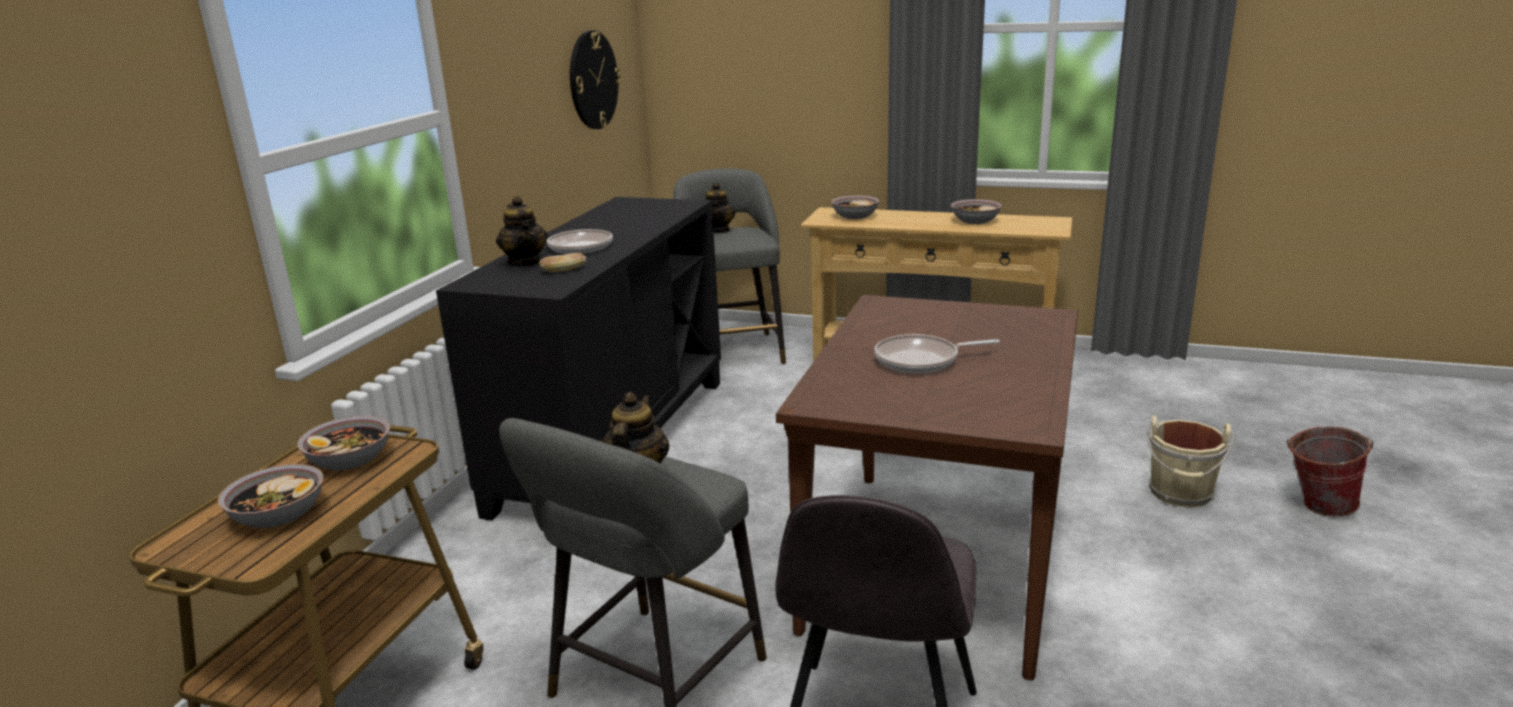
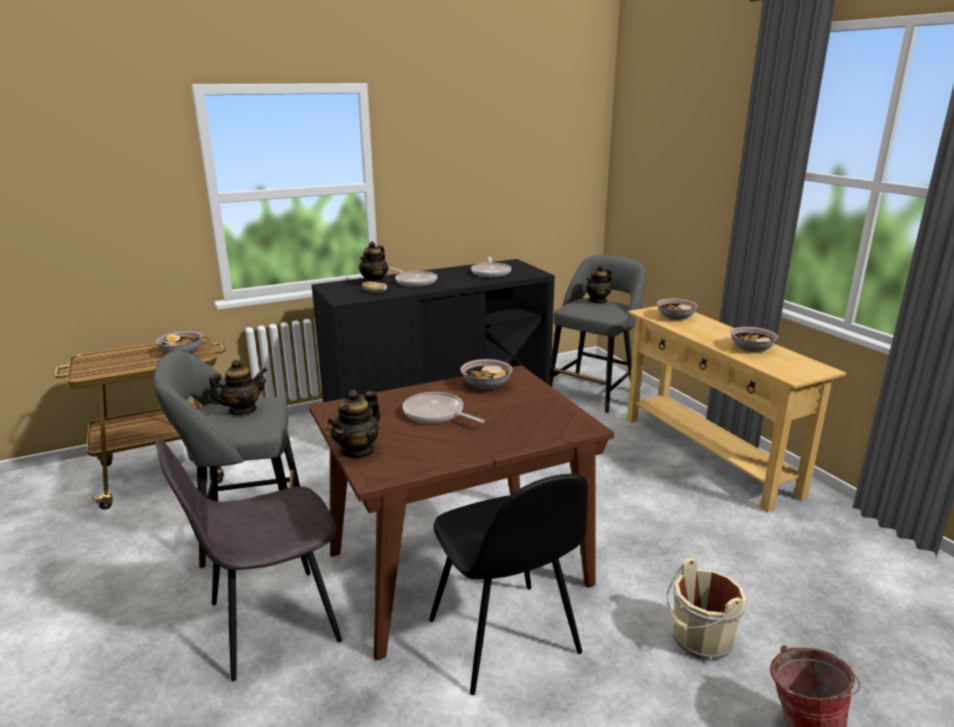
camera: 45 degrees right, 0 degrees up
(279, 515) = (123, 362): bowl -> bowl (486, 385)
(593, 80) = (537, 177): wall clock -> none
(635, 215) = (491, 272): none -> frying pan
(956, 419) = (358, 451): none -> teapot
(1081, 585) = (505, 639): none -> black chair

